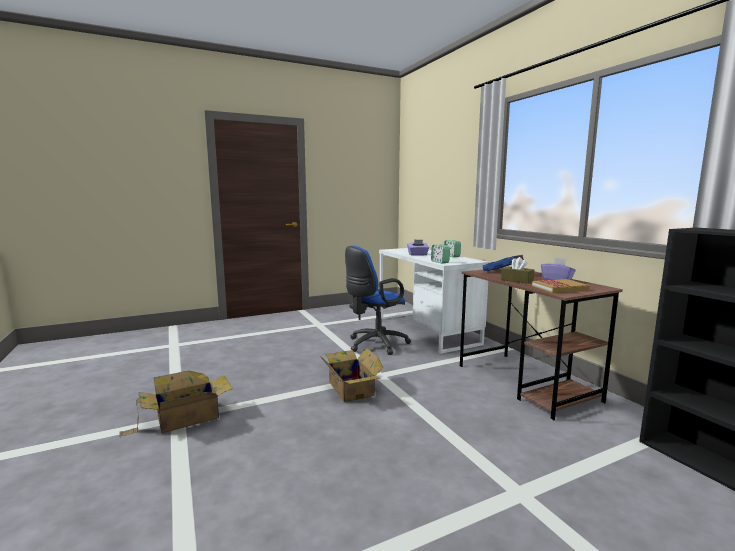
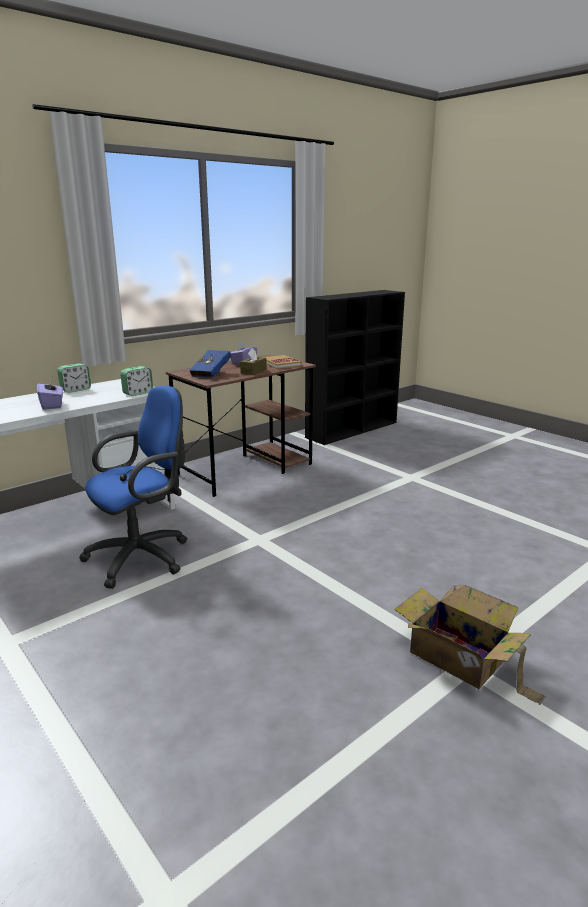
camera: 105 degrees left, 10 degrees up
(350, 387) = (302, 553): cardboard box -> none
(374, 345) = (143, 556): blue office chair -> blue office chair turned 75 degrees counterclockwise

